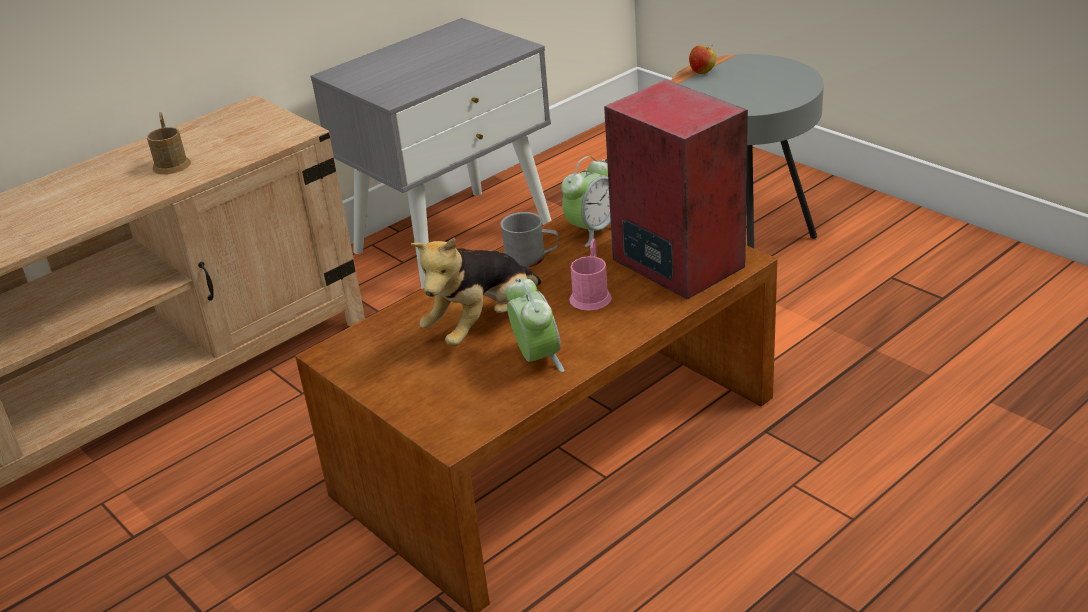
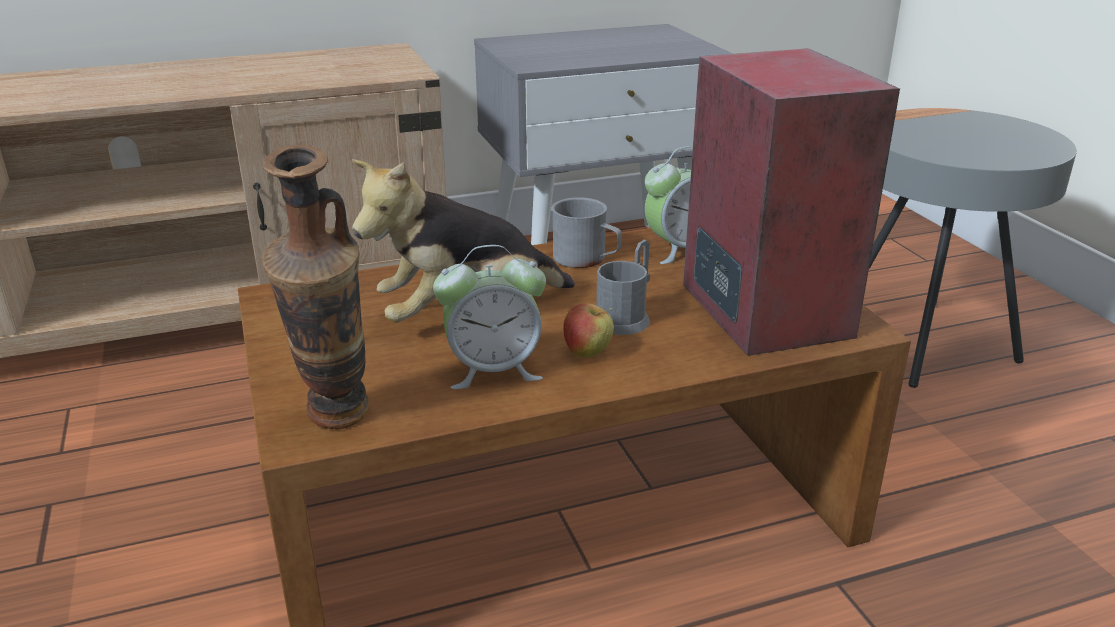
camera: 20 degrees right, 5 degrees down
(171, 163) = (265, 73): brown mug -> none
(469, 425) = (336, 425): none -> vase
(536, 359) = (493, 370): alarm clock -> alarm clock turned 75 degrees clockwise
(591, 294) = (625, 316): pink mug -> grey mug
(702, 72) = (917, 117): apple -> apple (588, 353)

